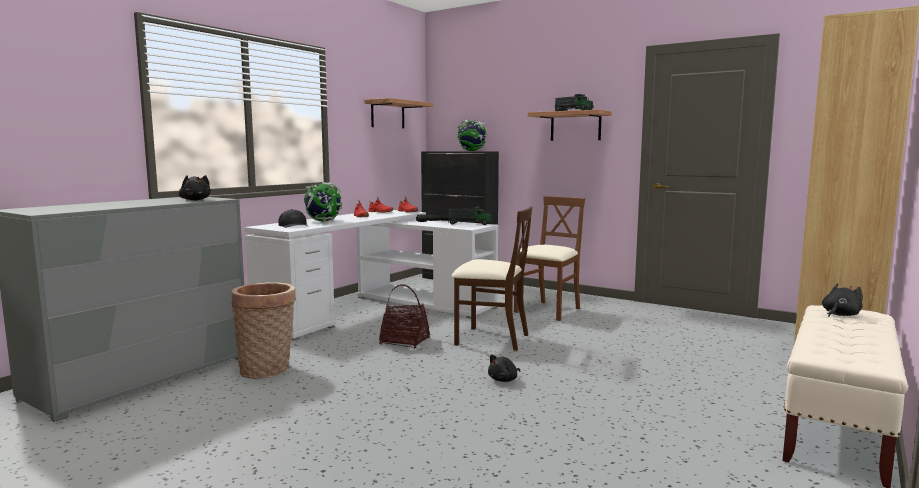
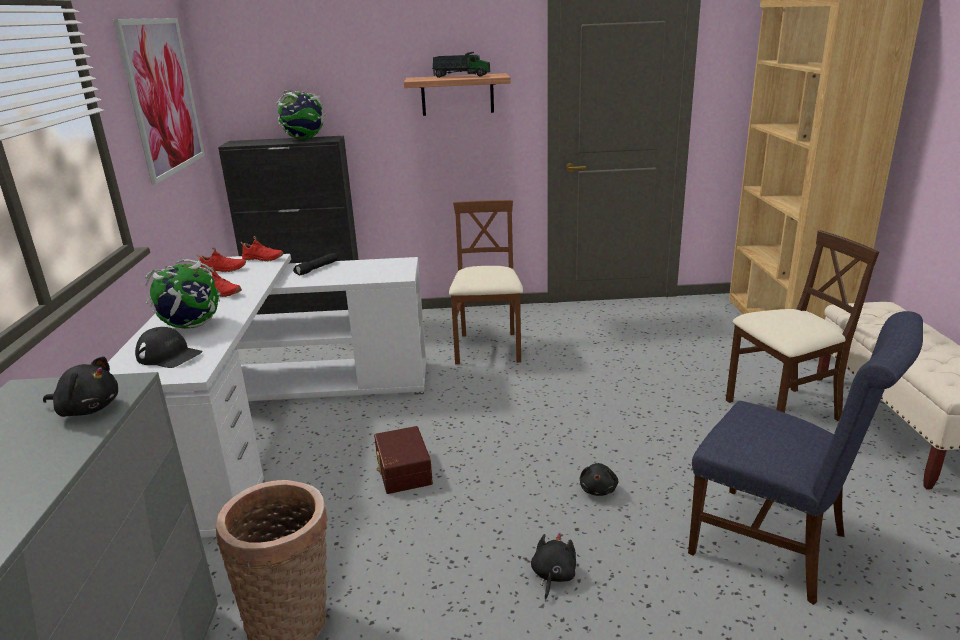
camera: 35 degrees left, 15 degrees up
(387, 114) = (163, 96): shelf -> picture
(405, 341) = (402, 471): basket -> brown storage box
(469, 224) = (380, 264): toy truck -> none
(491, 339) = (494, 423): beige chair -> beige chair (782, 412)
(581, 439) = (778, 546): none -> blue chair
(839, 315) = (875, 316): black plush toy -> black plush toy (553, 576)

